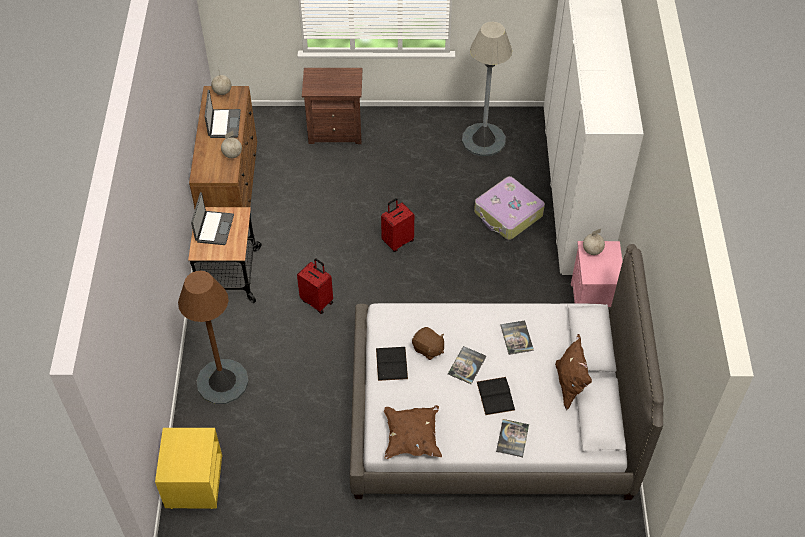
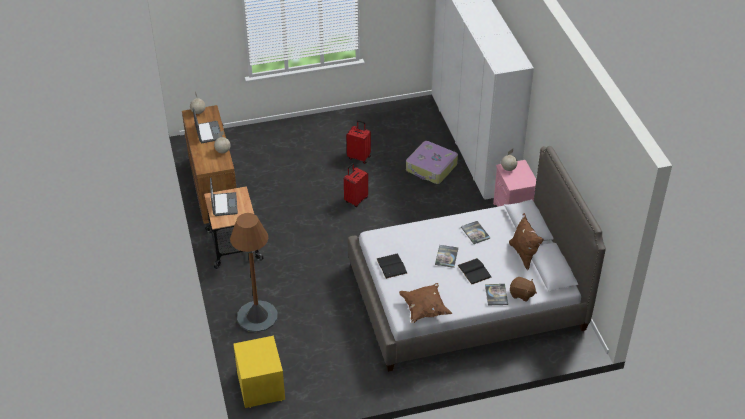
camera: 15 degrees left, 10 degrees down
(317, 301) = (310, 250): red suitcase -> red suitcase (359, 157)
(336, 131) = (281, 136): brown nightstand -> none
(428, 349) = (414, 251): brown plush toy -> brown plush toy (521, 294)
(483, 140) = (395, 123): grey floor lamp -> none

